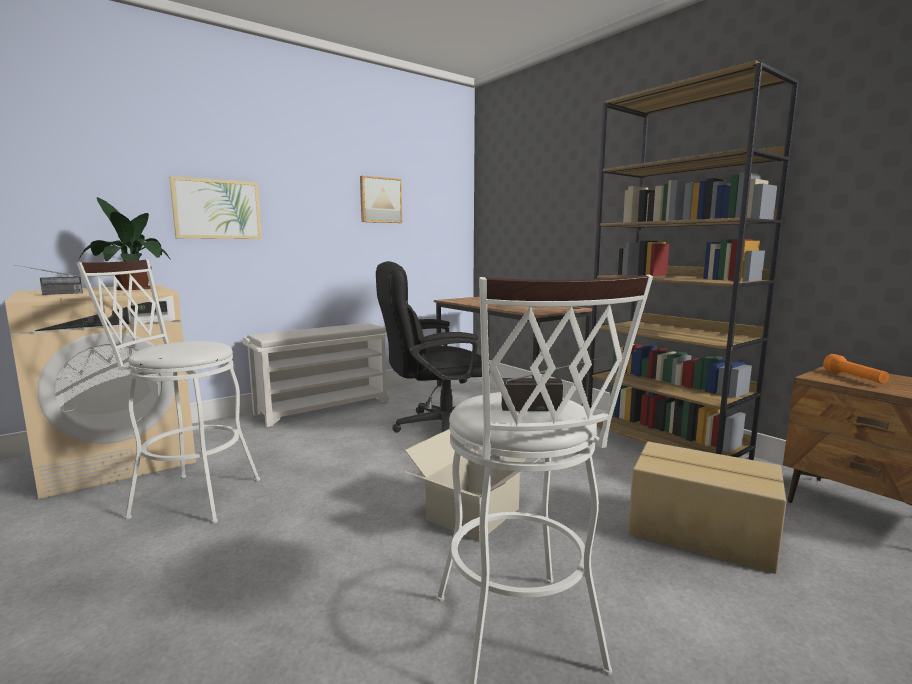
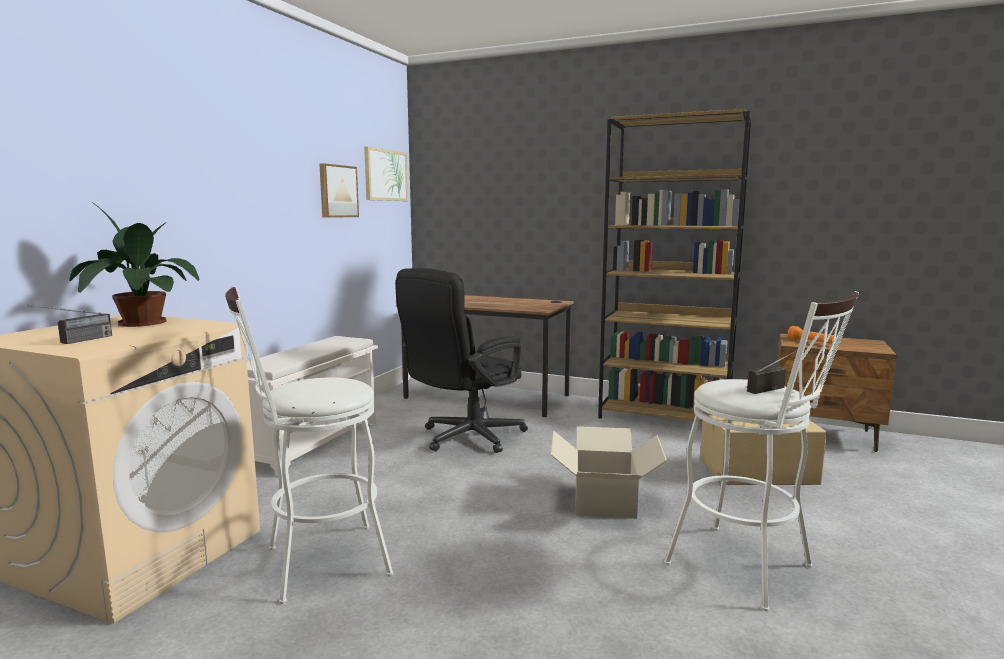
camera: 30 degrees left, 0 degrees up
(217, 209) = (187, 208): picture -> picture (385, 175)

